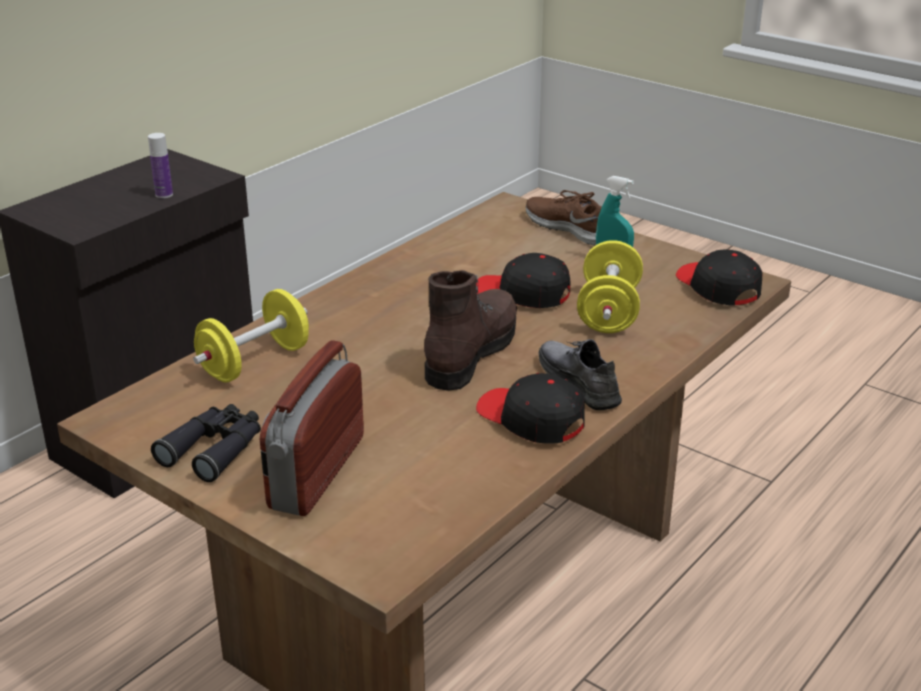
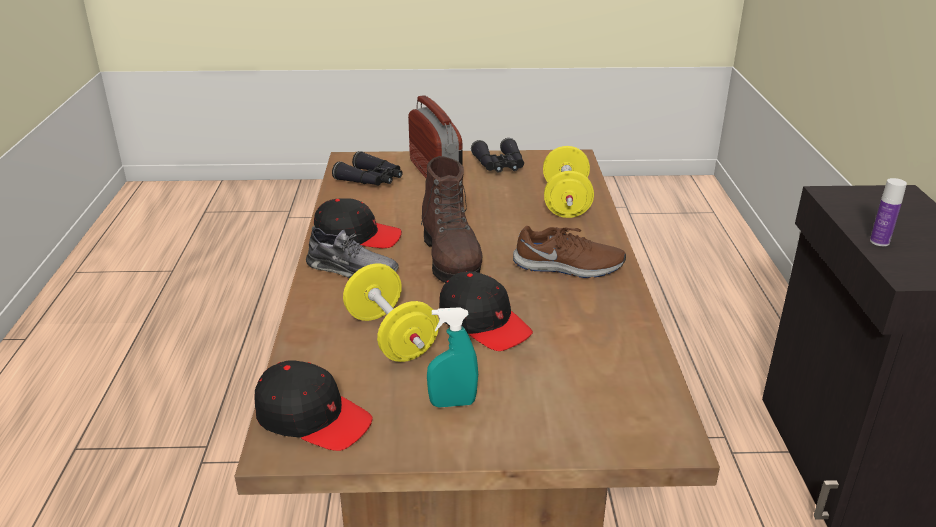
camera: 140 degrees right, 0 degrees up
(407, 506) = (371, 179): none -> black binoculars
(522, 294) = (484, 323): black cap -> black cap turned 60 degrees clockwise
(570, 228) = (556, 435): brown shoe -> brown shoe (568, 267)

